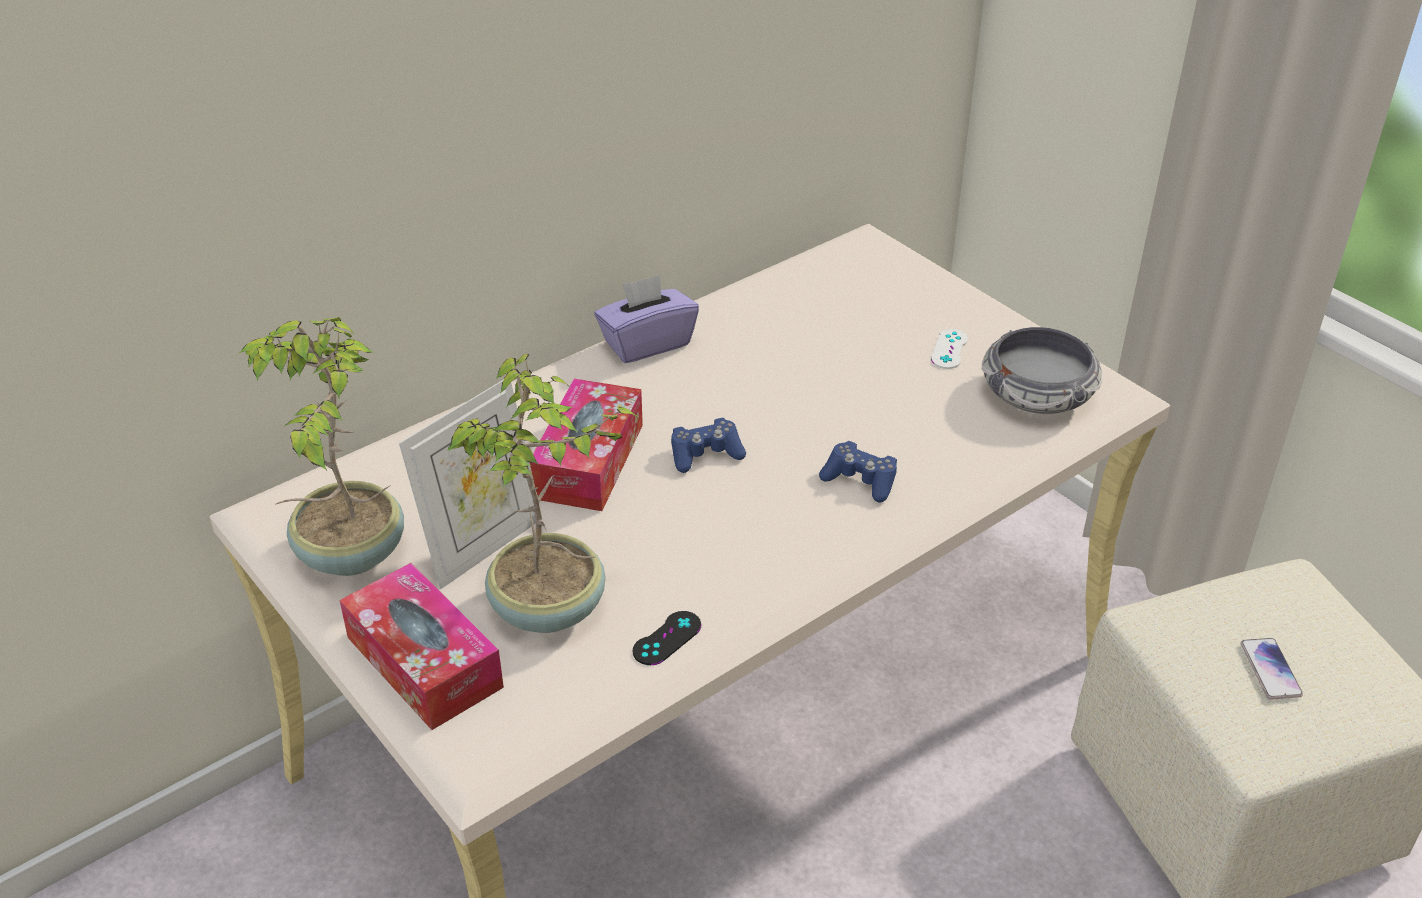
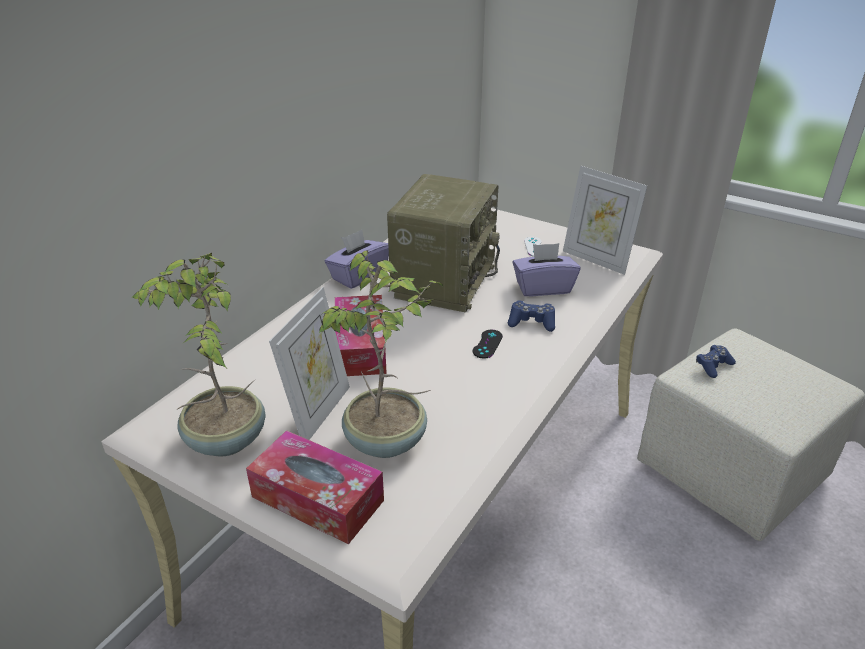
camera: 20 degrees left, 5 degrees down
(667, 638) = (474, 439): black game controller -> black game controller (487, 344)
(705, 454) = (431, 327): blue game controller -> blue game controller (713, 366)
(769, 378) = (443, 280): none -> radio
(916, 425) = (543, 287): none -> purple tissue box
(1037, 394) = (596, 260): bowl -> picture frame
(1270, 669) = (761, 385): phone -> none

